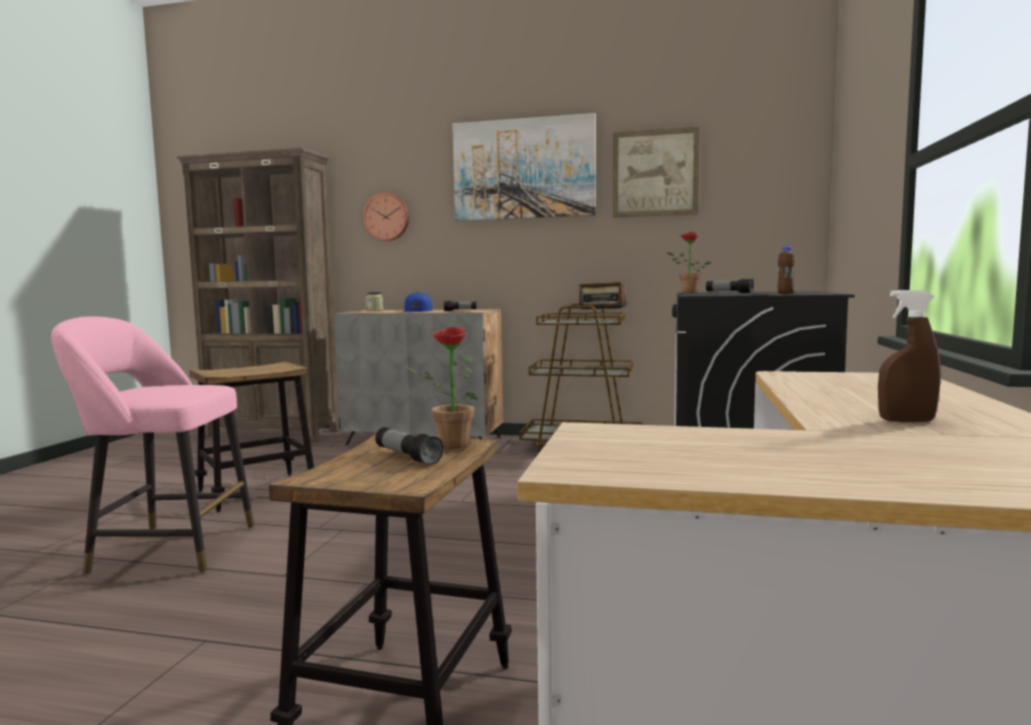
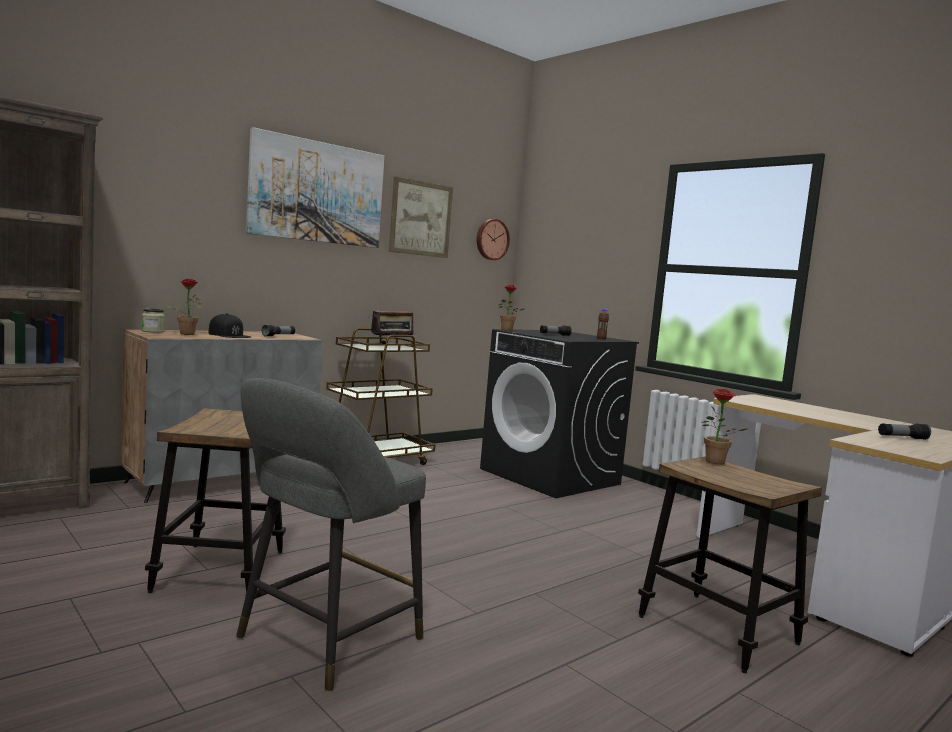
camera: 55 degrees left, 0 degrees up
(166, 549) = (323, 642): pink stool -> grey stool
(387, 217) = (159, 216): wall clock -> wall clock (491, 239)
(389, 310) = (187, 333): none -> potted plant
(407, 457) = (728, 473): flashlight -> flashlight (902, 438)
(417, 311) = (229, 335): blue cap -> black cap
(906, 421) = (865, 422): brown spray bottle -> none

